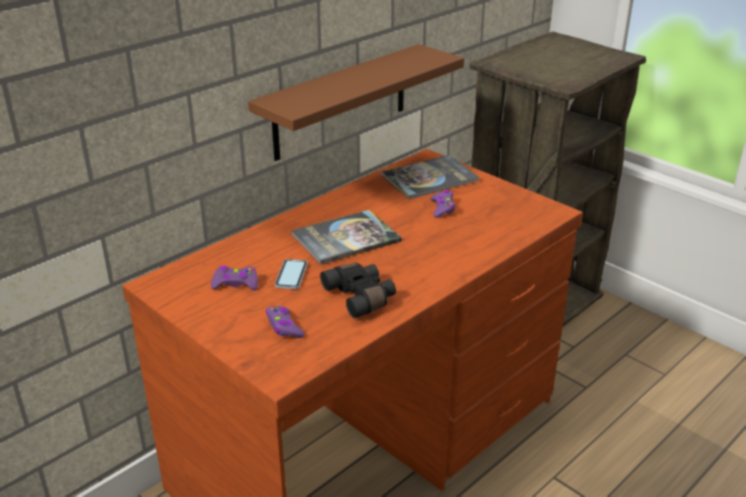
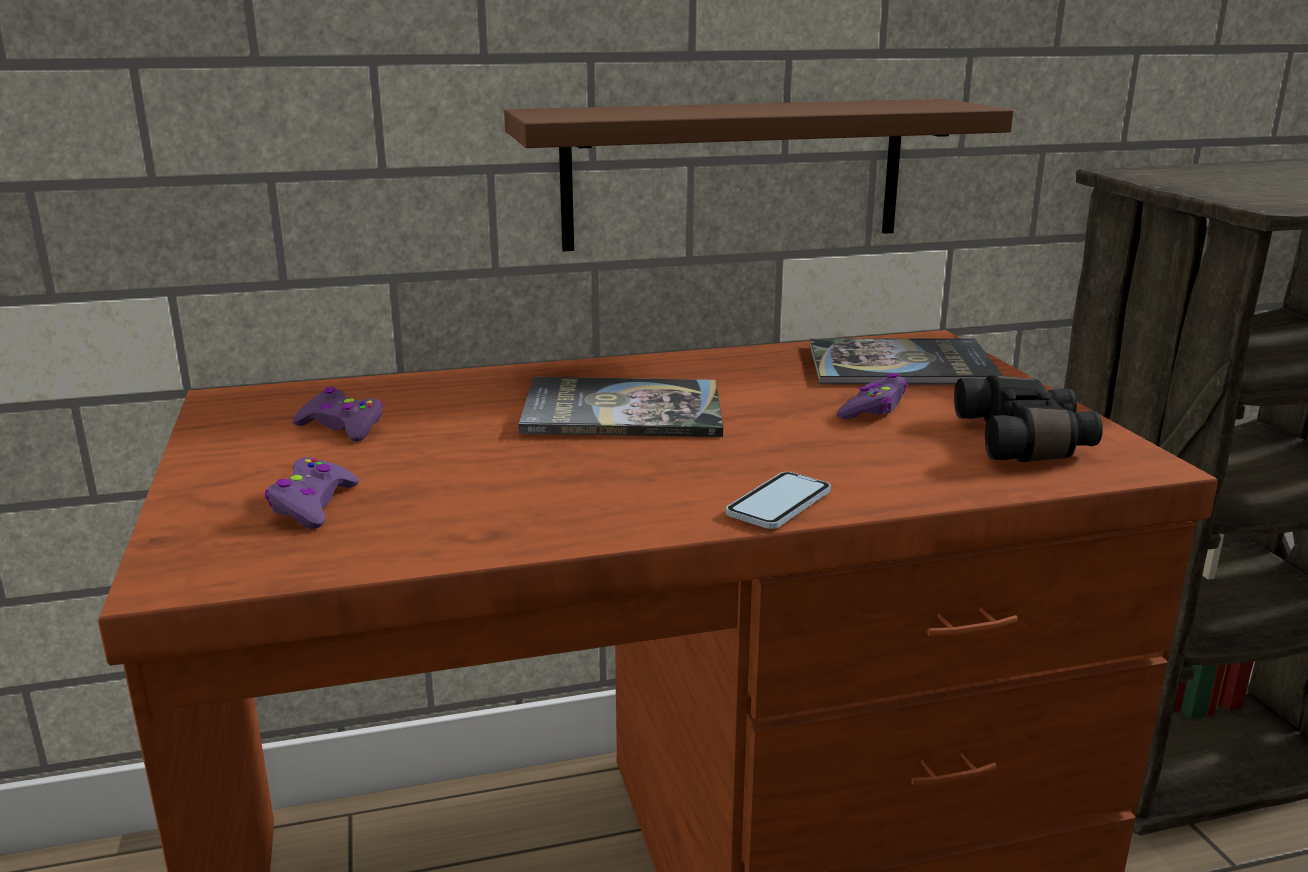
camera: 30 degrees right, 10 degrees down
(291, 275) = (448, 438): phone -> phone (779, 504)
(361, 297) = (521, 498): black binoculars -> black binoculars (1026, 441)

